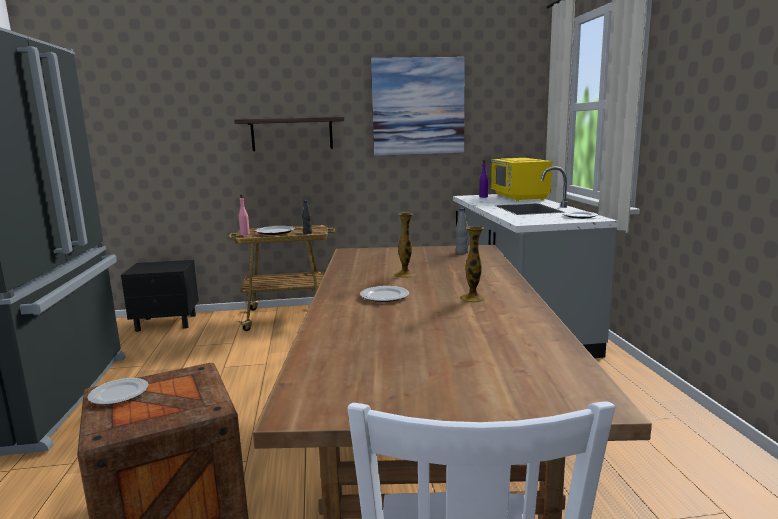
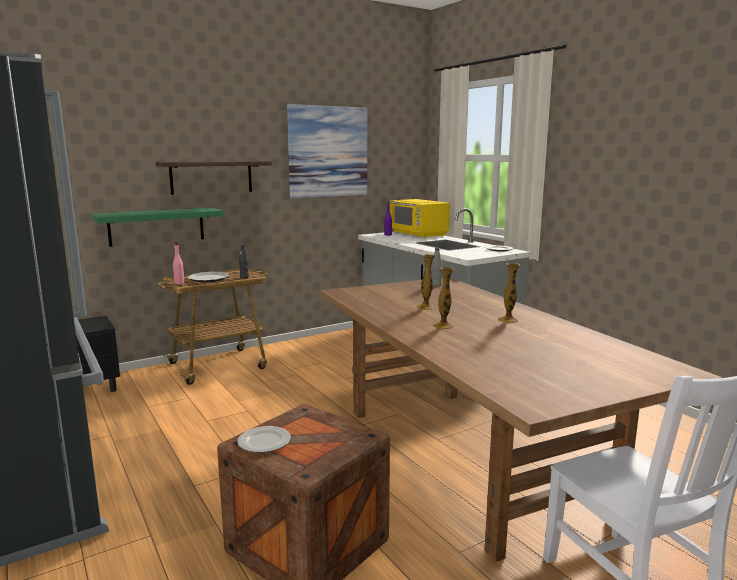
camera: 25 degrees left, 0 degrees up
(239, 181) = (157, 226): none -> green shelf
(384, 297) = (443, 326): plate -> vase

